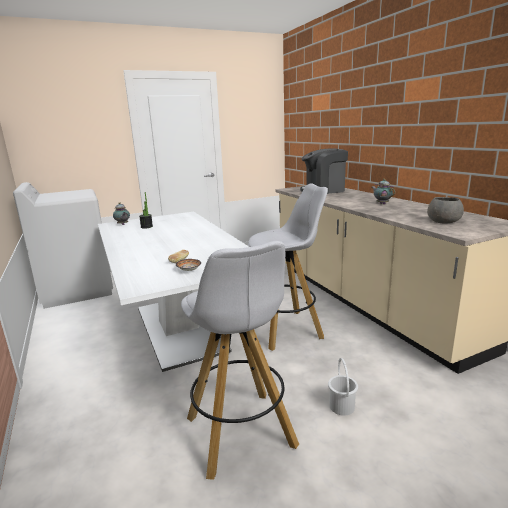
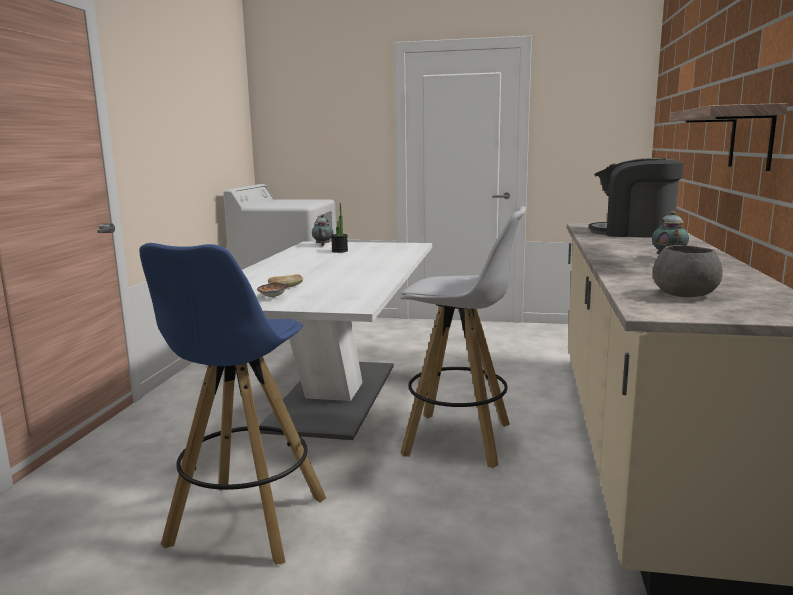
camera: 35 degrees right, 5 degrees down
(241, 433) = (246, 523): white stool -> blue stool
(341, 406) = (394, 552): white bucket -> none
(406, 138) = (751, 138): none -> shelf

